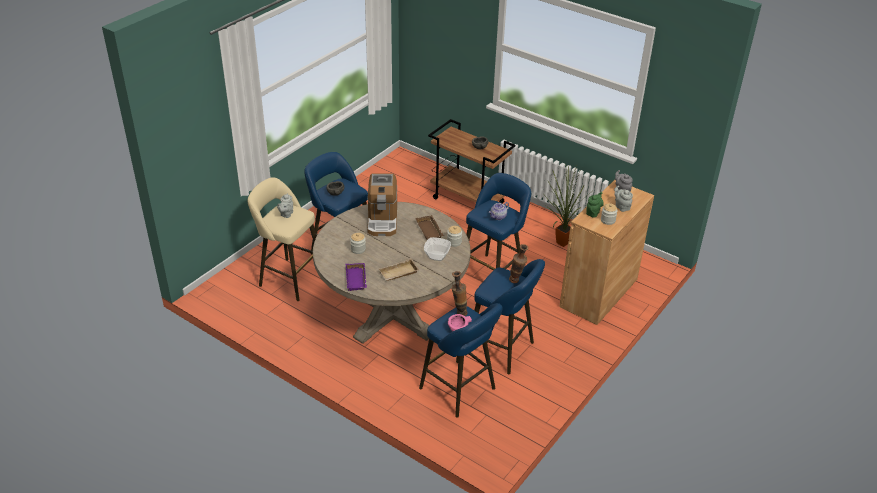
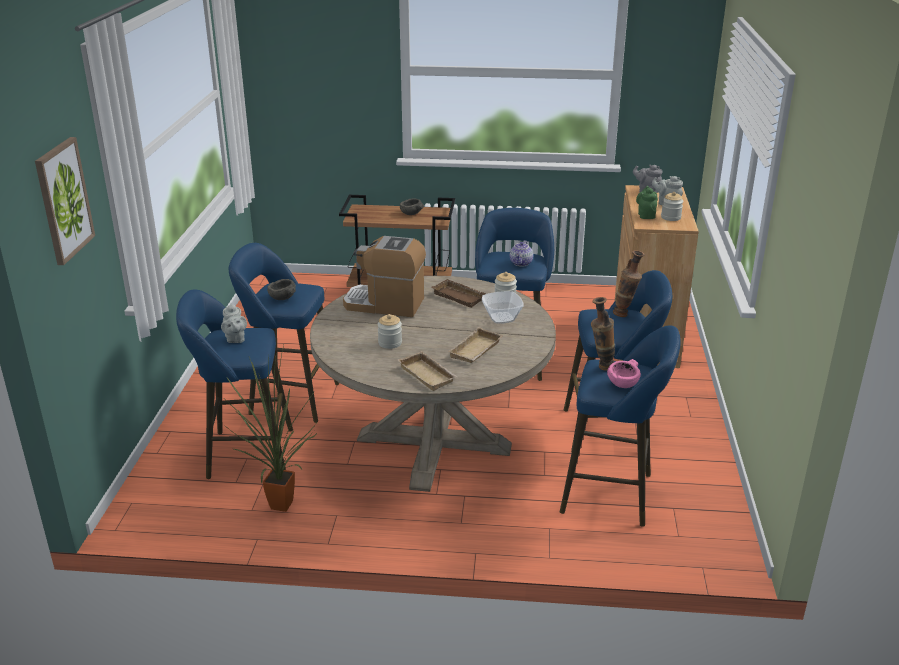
camera: 30 degrees left, 10 degrees down
(192, 120) = (63, 200): none -> picture
(289, 278) = (244, 453): beige stool -> blue stool
(357, 279) = (429, 375): purple tray -> beige tray
(382, 220) = (385, 304): coffee machine -> coffee machine turned 135 degrees clockwise
(560, 244) = (551, 307): potted plant -> potted plant (279, 508)

